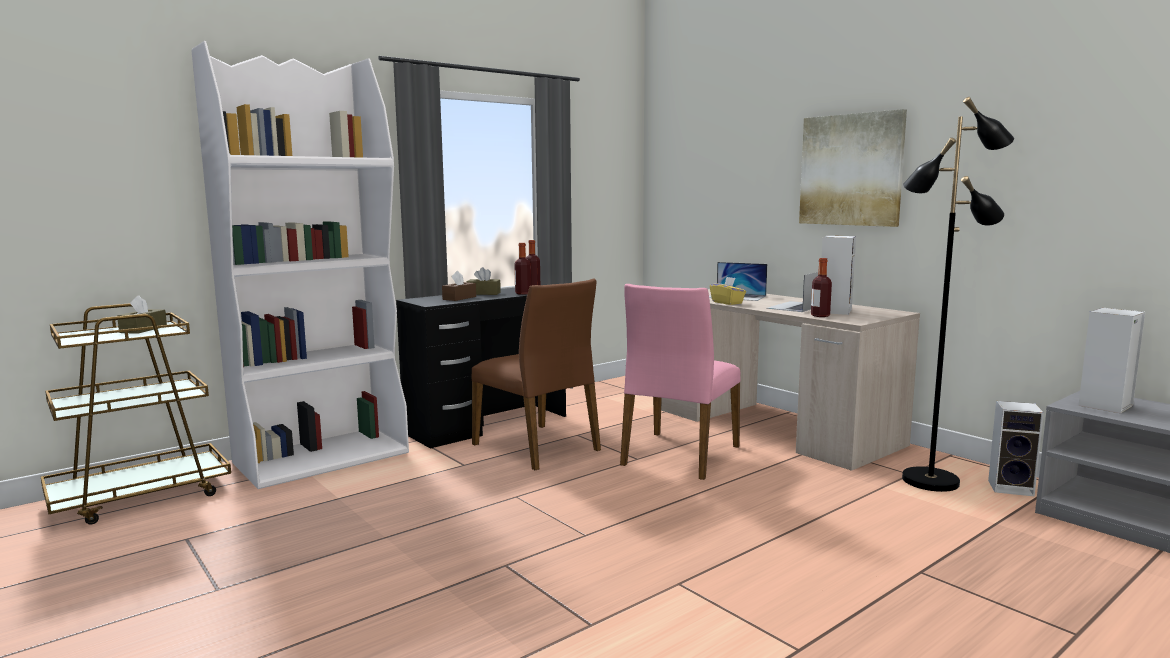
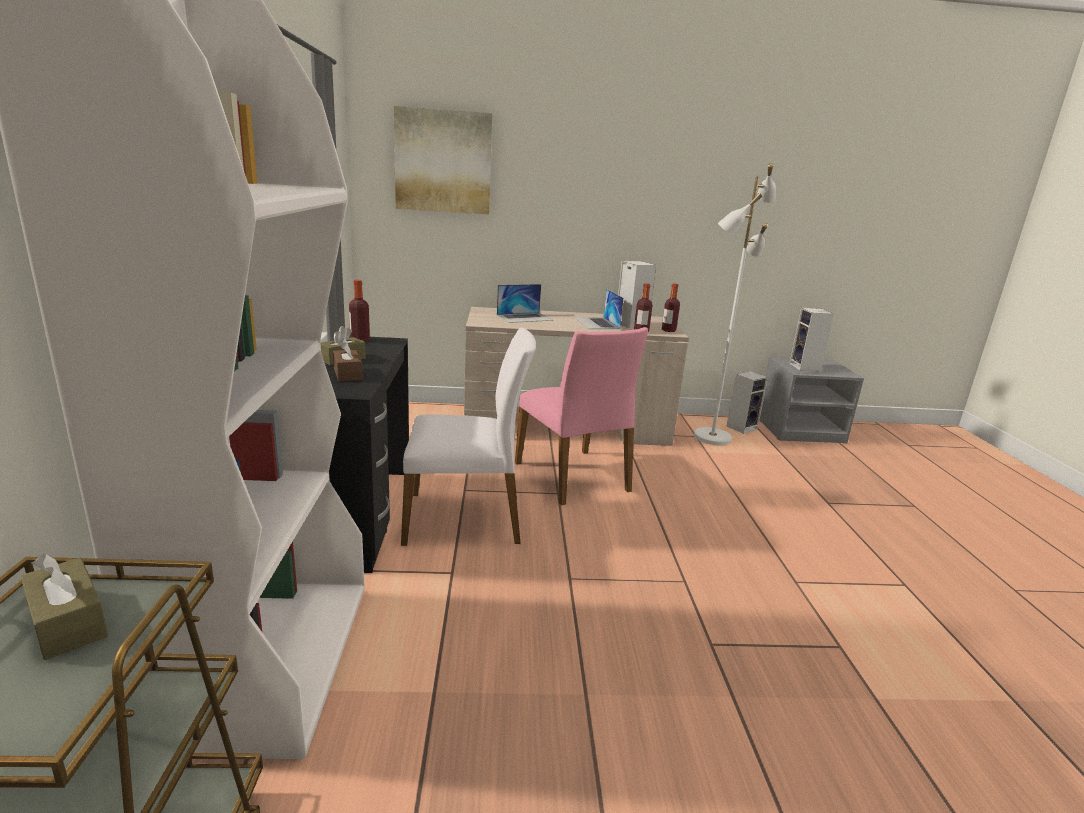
camera: 55 degrees left, 10 degrees up
(523, 293) = (384, 350): bottle -> bottle (668, 330)
(538, 447) = (465, 518): brown chair -> white chair
(727, 302) = (545, 326): yellow tissue box -> none
(851, 170) = (610, 200): picture -> picture (443, 161)
(930, 480) = (711, 437): black floor lamp -> white floor lamp

